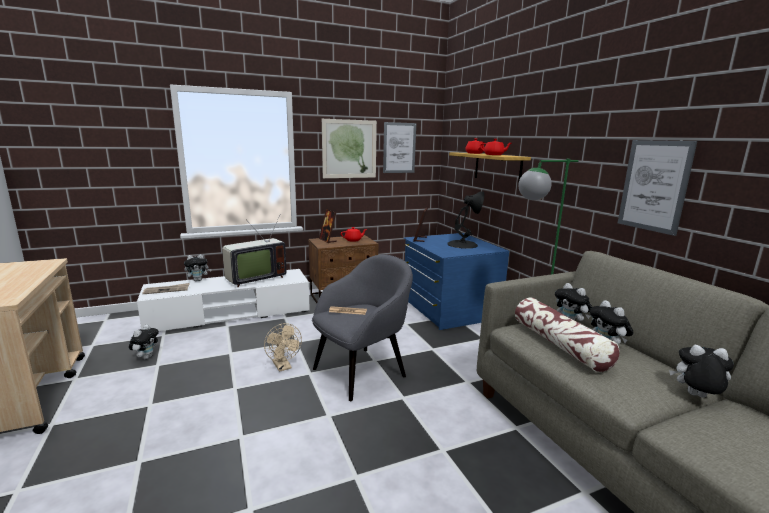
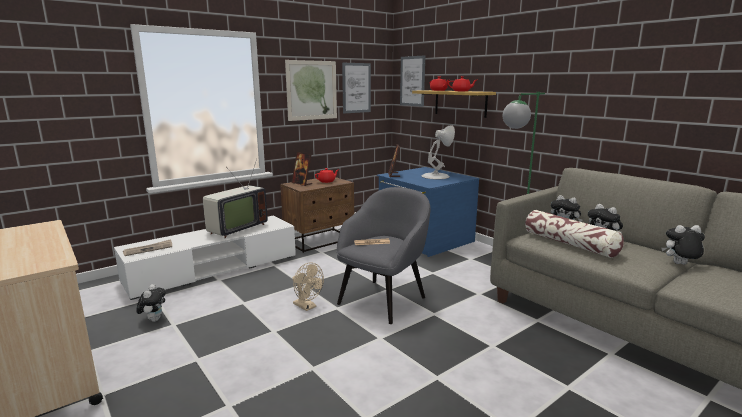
camera: 15 degrees left, 0 degrees up
(198, 280) = (175, 236): plush toy -> none
(463, 244) = (436, 176): black table lamp -> white table lamp
(654, 186) = (614, 110): picture -> picture (412, 81)

